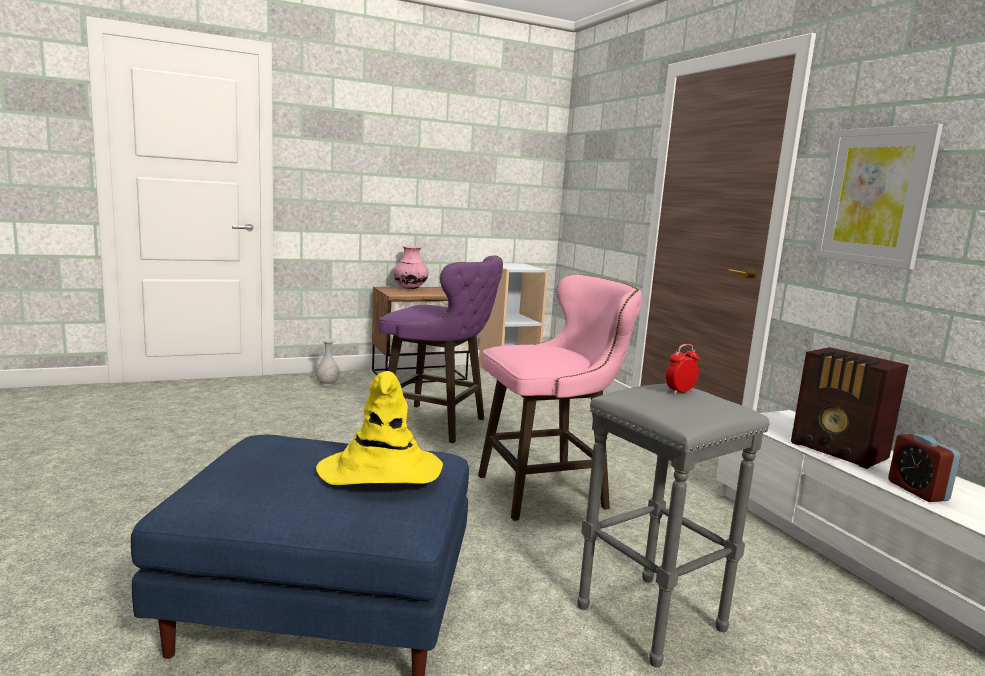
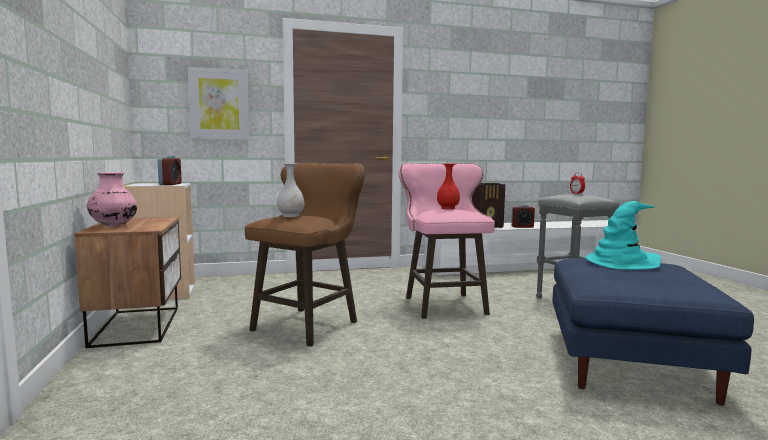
camera: 80 degrees left, 5 degrees down
(327, 384) = (125, 373): white vase -> white vase (291, 216)
(380, 471) = (622, 262): yellow hat -> turquoise hat
(438, 424) = (308, 324): purple stool -> brown stool
(516, 267) = (170, 184): none -> alarm clock
(555, 349) = (447, 208): none -> red vase
(875, 196) = (449, 113): picture -> picture (219, 104)

